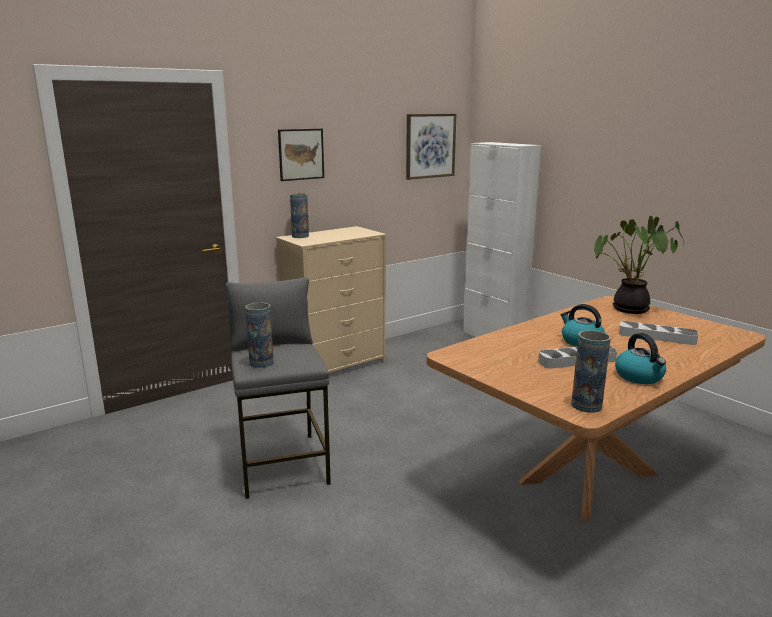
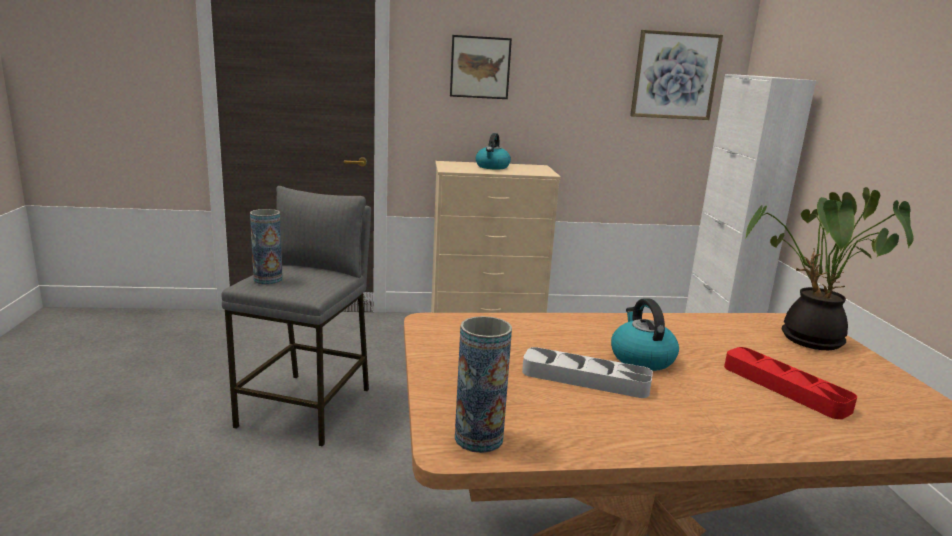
camera: 30 degrees right, 0 degrees up
(300, 236) = (460, 164): vase -> none
(639, 377) = (641, 431): kettle -> kettle (492, 167)
(657, 337) = (784, 387): grey tray -> red tray

